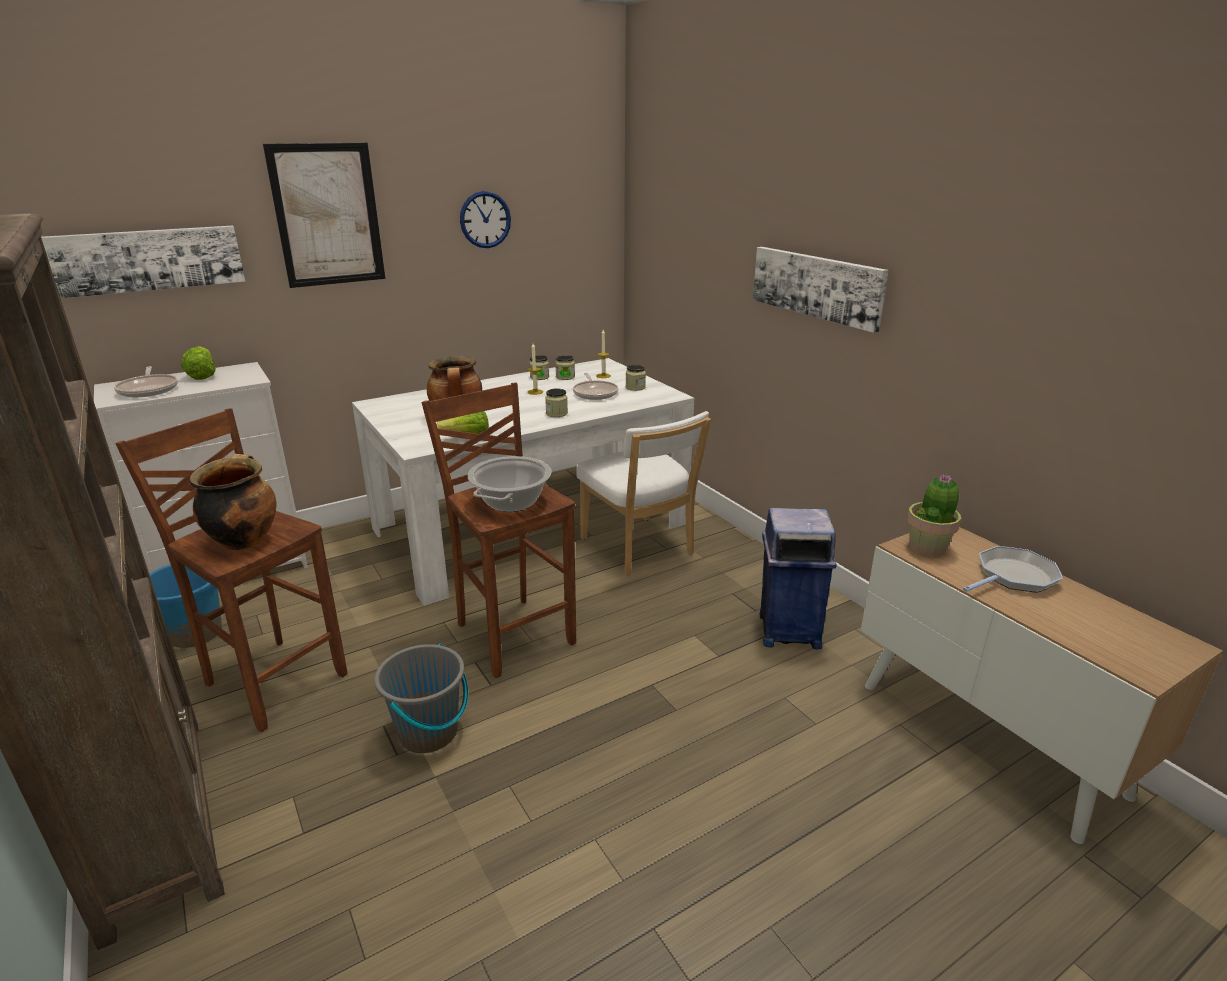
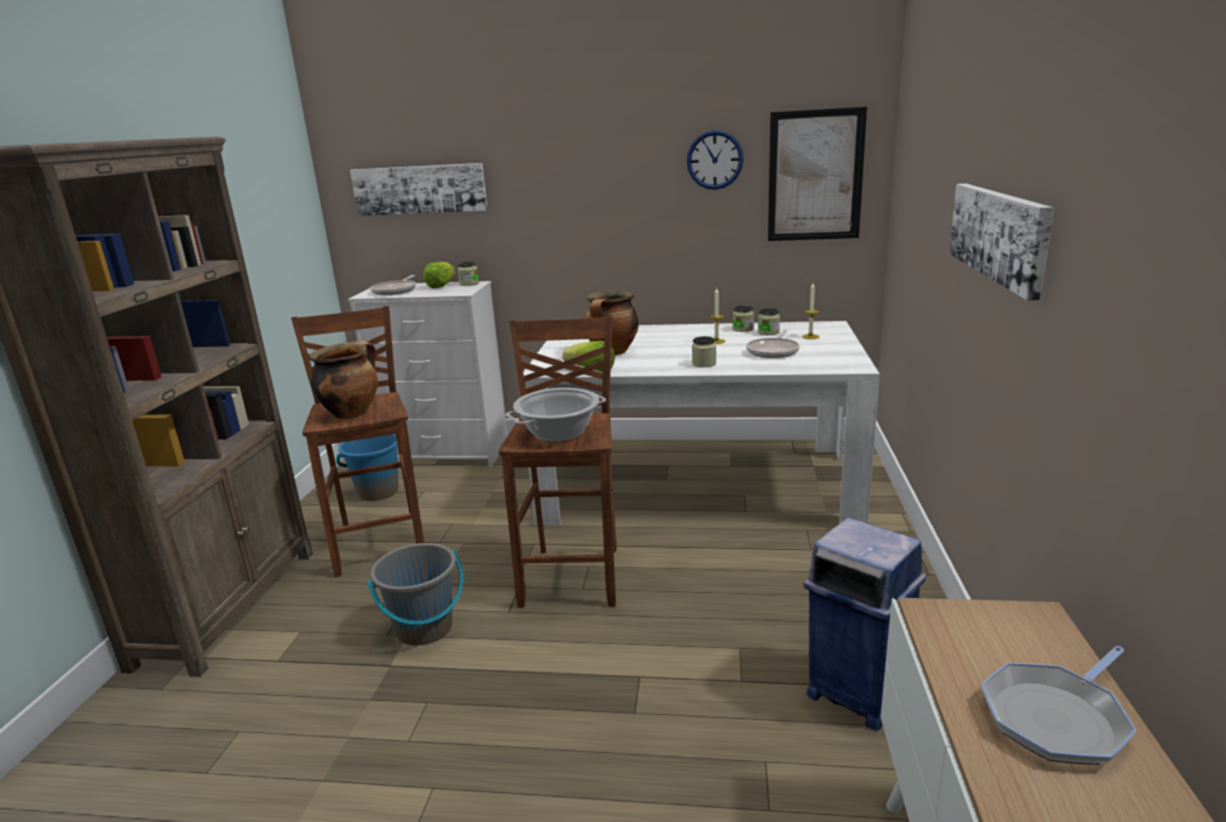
camera: 40 degrees right, 5 degrees down
(327, 215) = (559, 154): picture -> picture (815, 176)
(635, 387) = (826, 353): jar -> jar (469, 284)
(640, 549) = (781, 540): white chair -> none
(928, 547) = (968, 626): potted plant -> none
(1013, 577) = (1057, 717): frying pan -> frying pan turned 135 degrees clockwise

